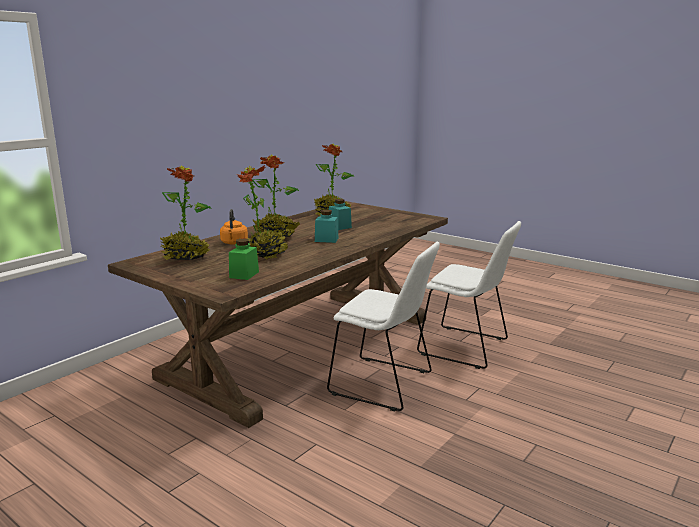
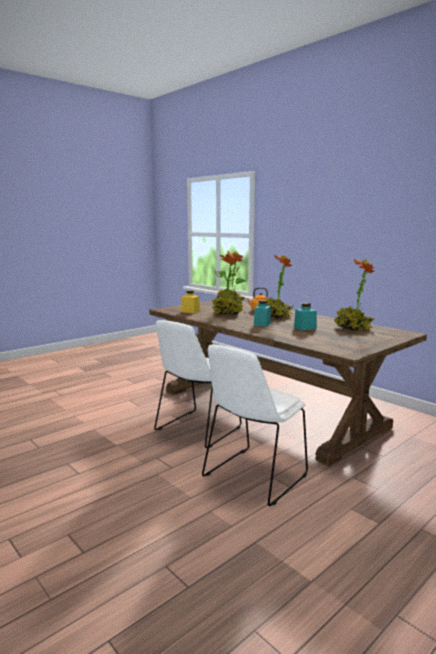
camera: 100 degrees right, 5 degrees down
(244, 274) = (190, 311): green jar -> yellow jar

